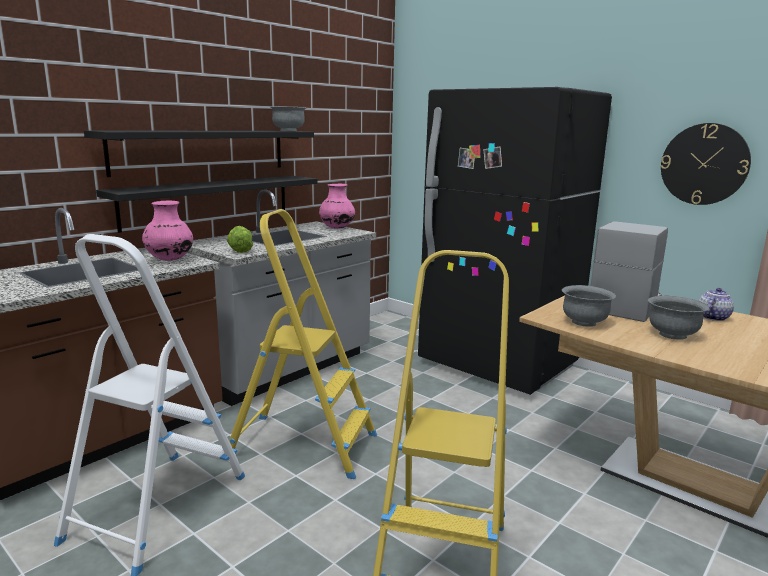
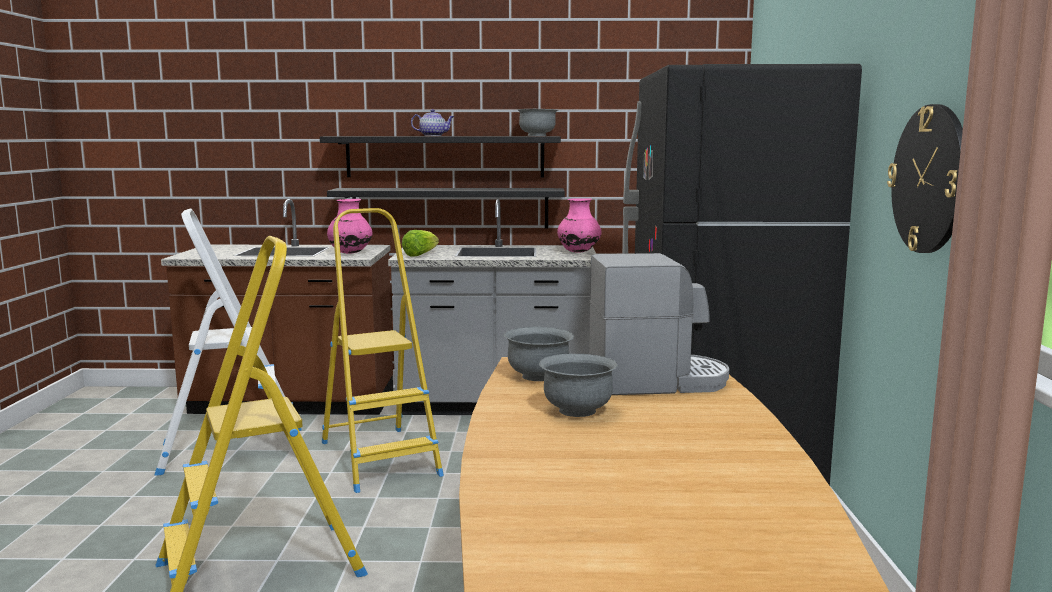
camera: 50 degrees right, 5 degrees down
(712, 317) = (717, 420): teapot -> teapot (433, 135)

